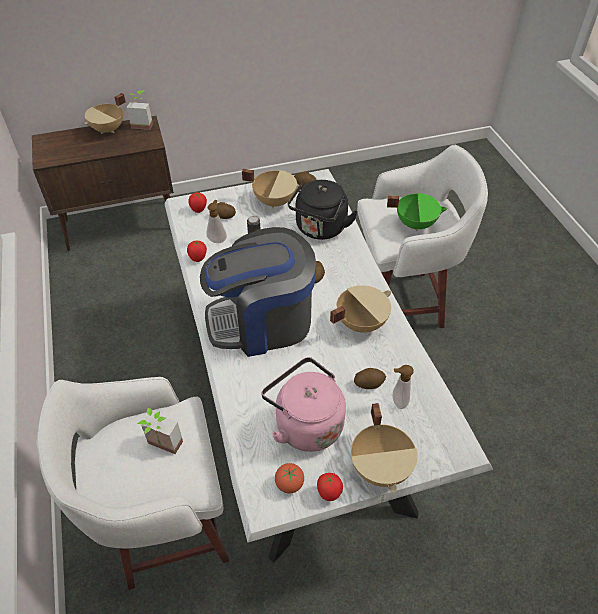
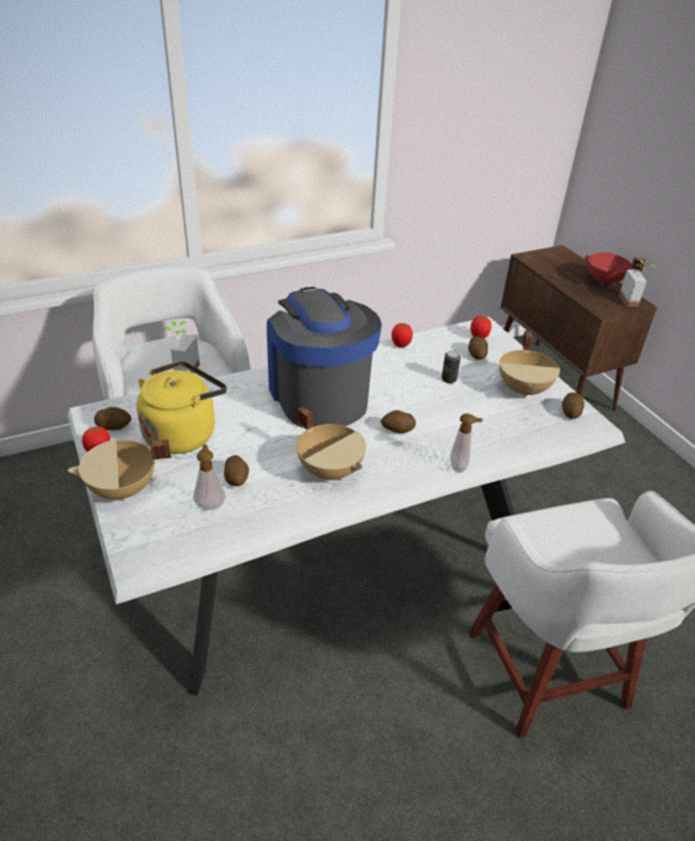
camera: 80 degrees right, 10 degrees down
(109, 130) = (604, 282): beige cooking pot -> red cooking pot
(217, 239) = (436, 354): soap dispenser -> soap dispenser (460, 467)
(289, 484) = (114, 426): tomato -> potato
(305, 424) = (183, 433): pink kettle -> yellow kettle
(320, 229) = (487, 430): black kettle -> none
(415, 223) = (579, 554): green cooking pot -> none

